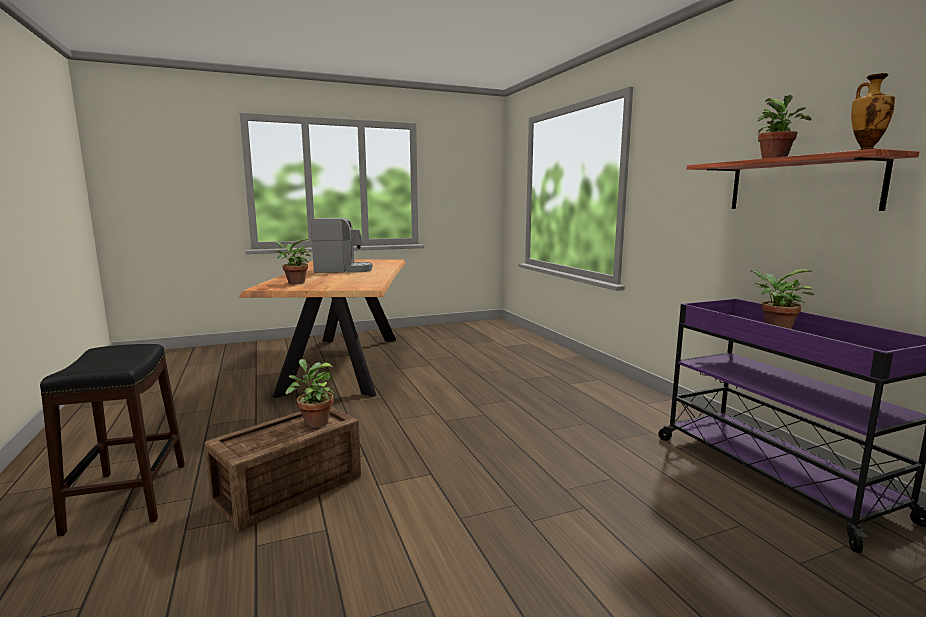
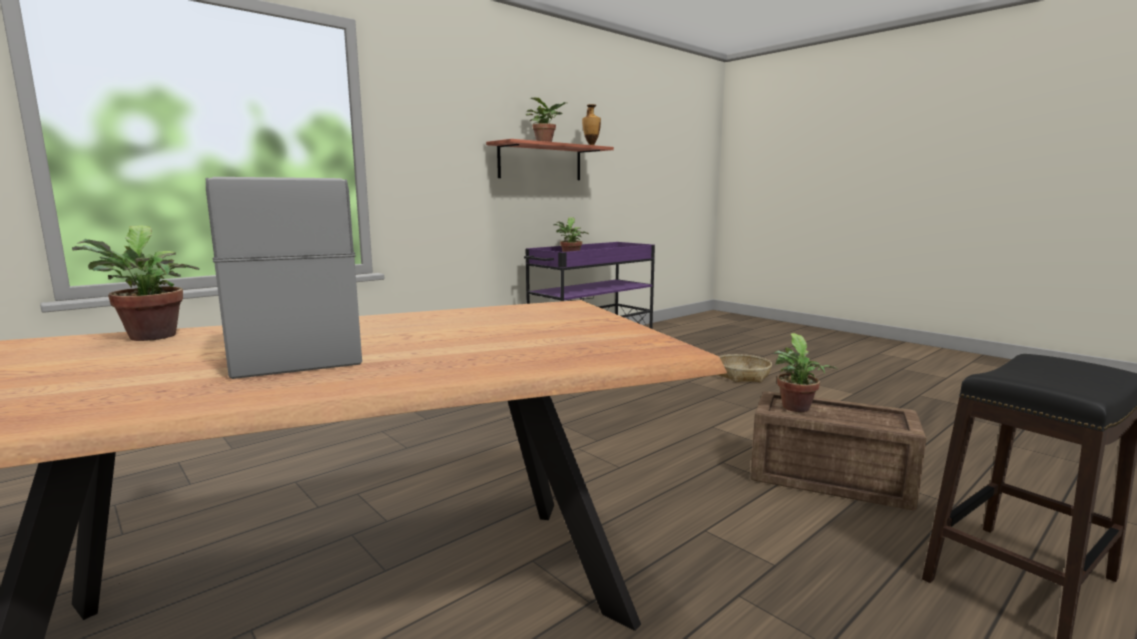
camera: 110 degrees left, 0 degrees up
(294, 283) = (567, 344): potted plant -> potted plant (151, 338)
(606, 573) = (742, 375): none -> basket

